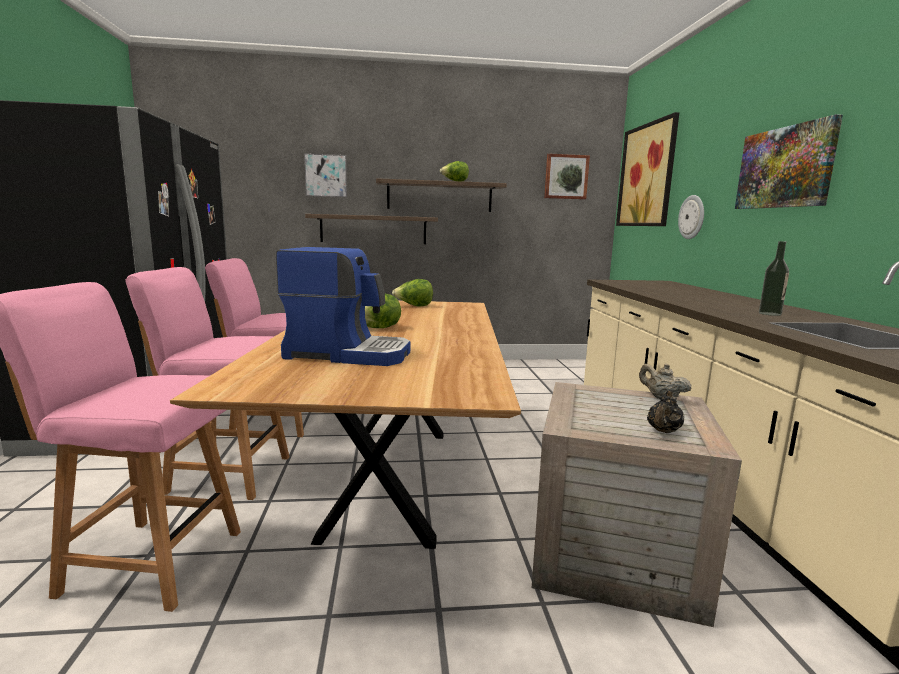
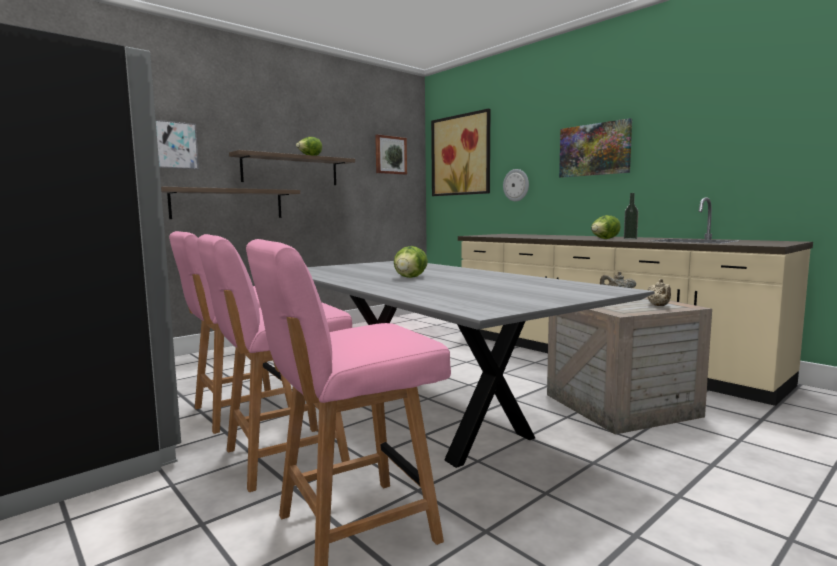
camera: 35 degrees left, 5 degrees down
(348, 353) = (464, 289): coffee machine -> none
(390, 477) = (428, 414): brown dining table -> grey dining table
(414, 306) = (367, 266): lettuce -> lettuce (604, 239)
(663, 431) = (659, 306): black teapot -> beige teapot

